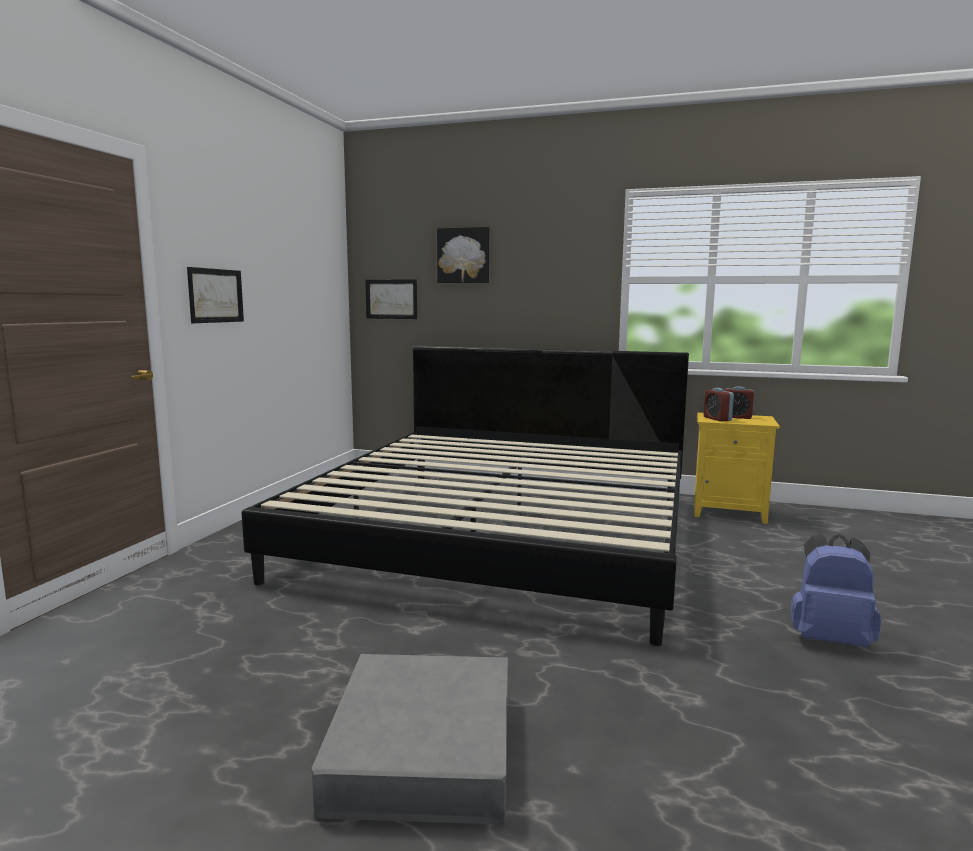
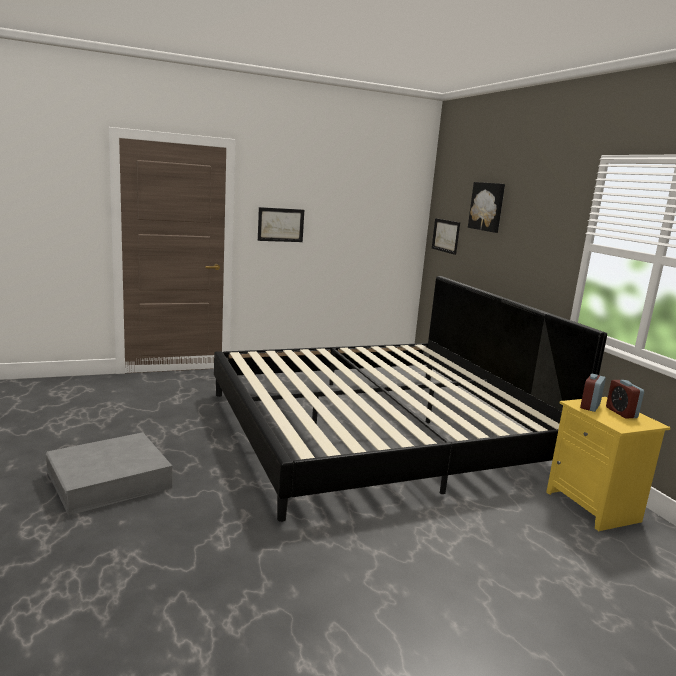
camera: 50 degrees right, 5 degrees up
(829, 639) = (373, 592): blue backpack -> none

